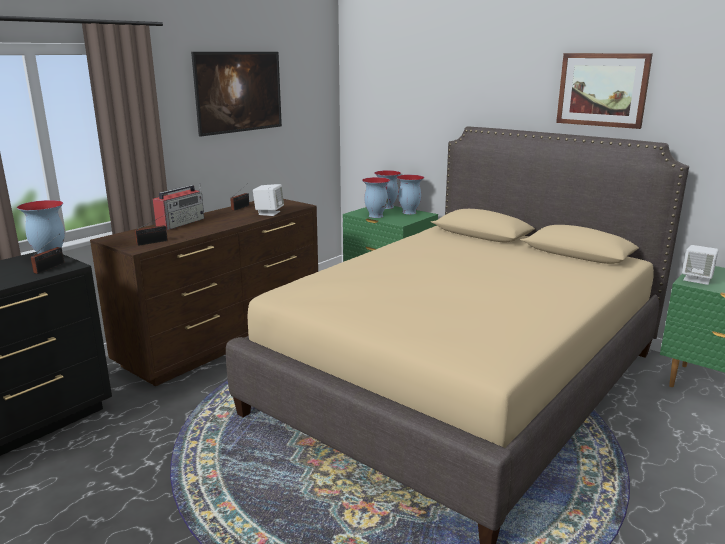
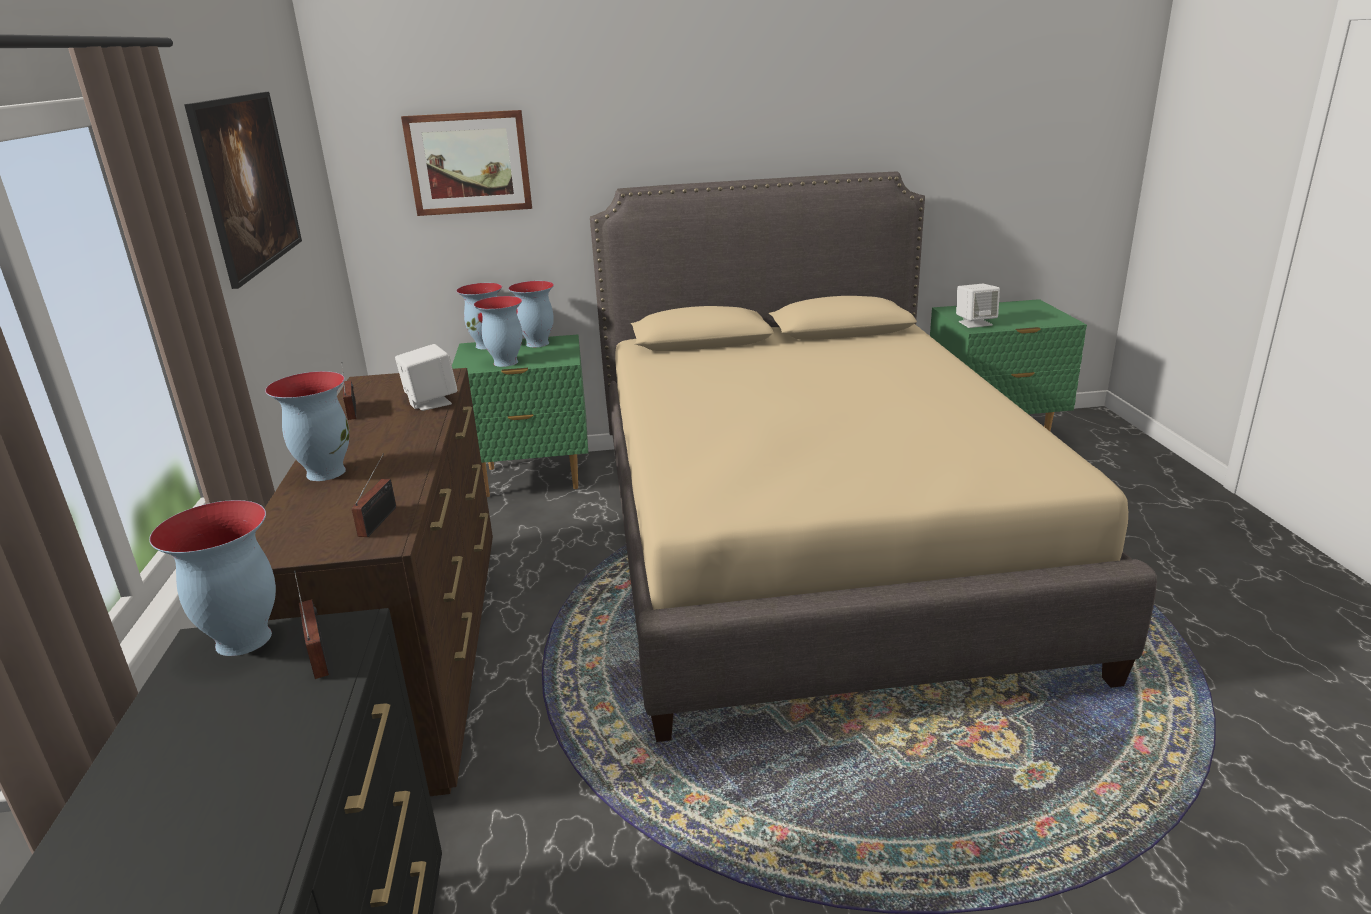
camera: 45 degrees left, 5 degrees up
(181, 223) = (325, 472): radio -> vase
(602, 90) = (802, 112): picture -> picture (469, 163)

